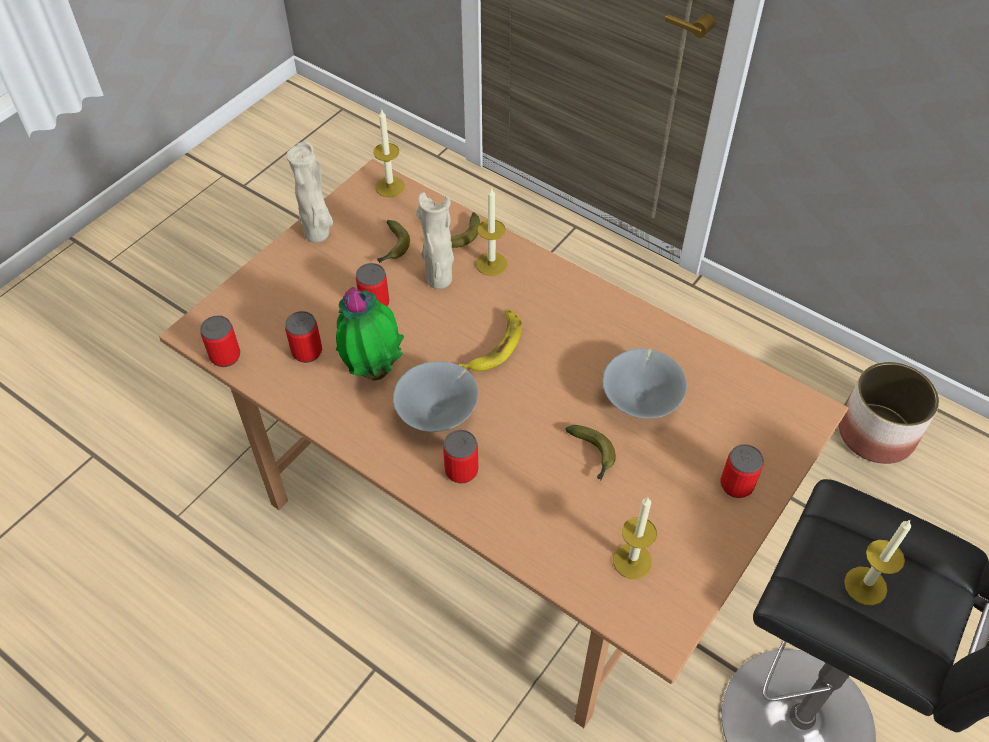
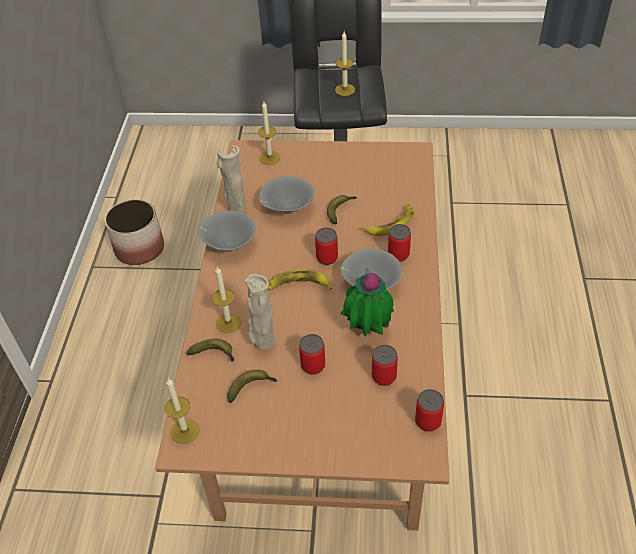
camera: 120 degrees left, 5 degrees down
(318, 234) = (271, 445): beige vase -> beige vase (237, 210)
(524, 497) = (390, 223): none -> banana
(616, 313) = (228, 244): none -> grey bowl
(632, 561) = (388, 173): candle -> candle (269, 158)
(736, 485) = (313, 158): can -> can (327, 258)

